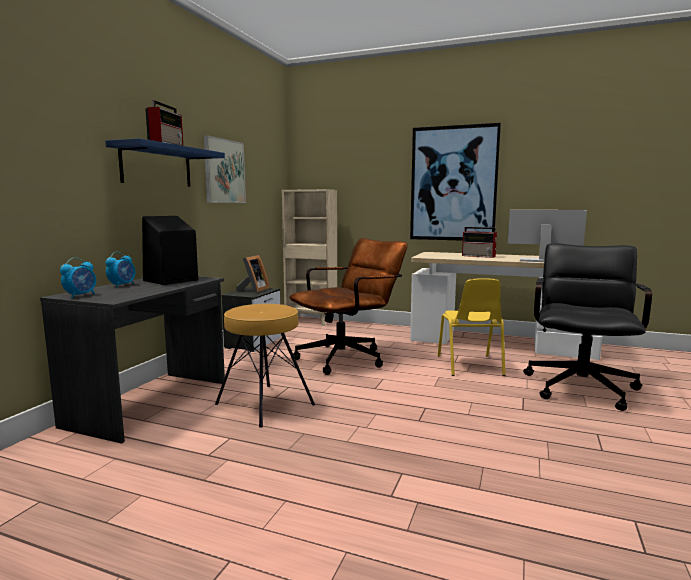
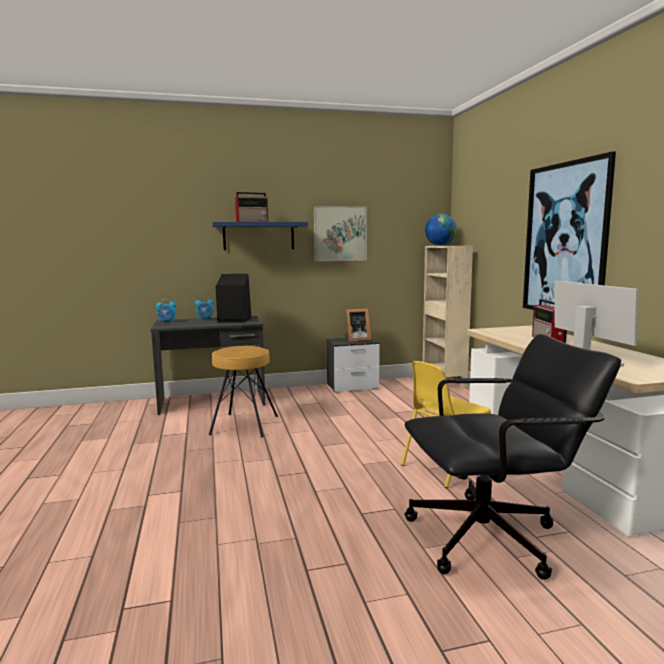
camera: 55 degrees right, 0 degrees up
(298, 189) = (440, 245): none -> globe
(348, 357) = (376, 419): brown office chair -> none

